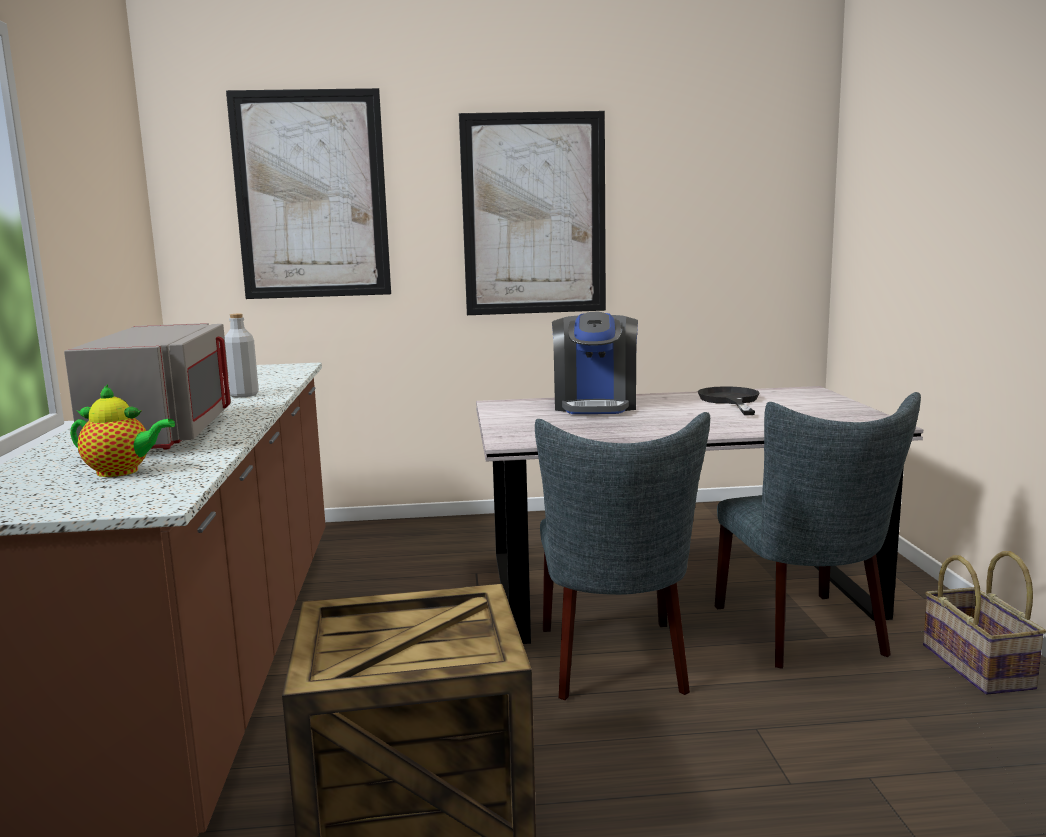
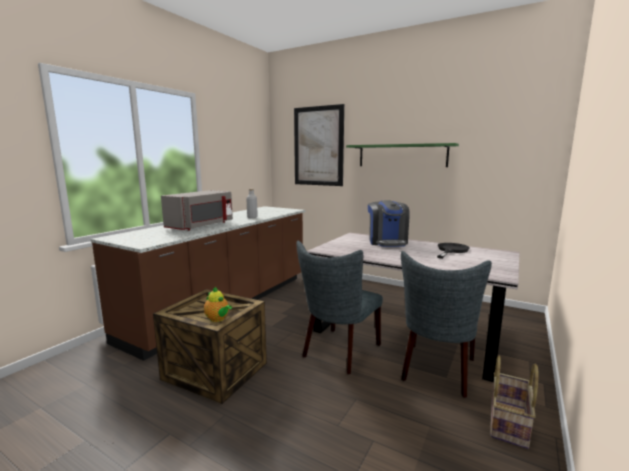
camera: 35 degrees right, 0 degrees up
(122, 472) = (162, 234): teapot -> teapot (218, 319)
(534, 214) = (401, 155): picture -> green shelf
(595, 405) = (387, 242): coffee machine -> coffee machine turned 45 degrees counterclockwise

